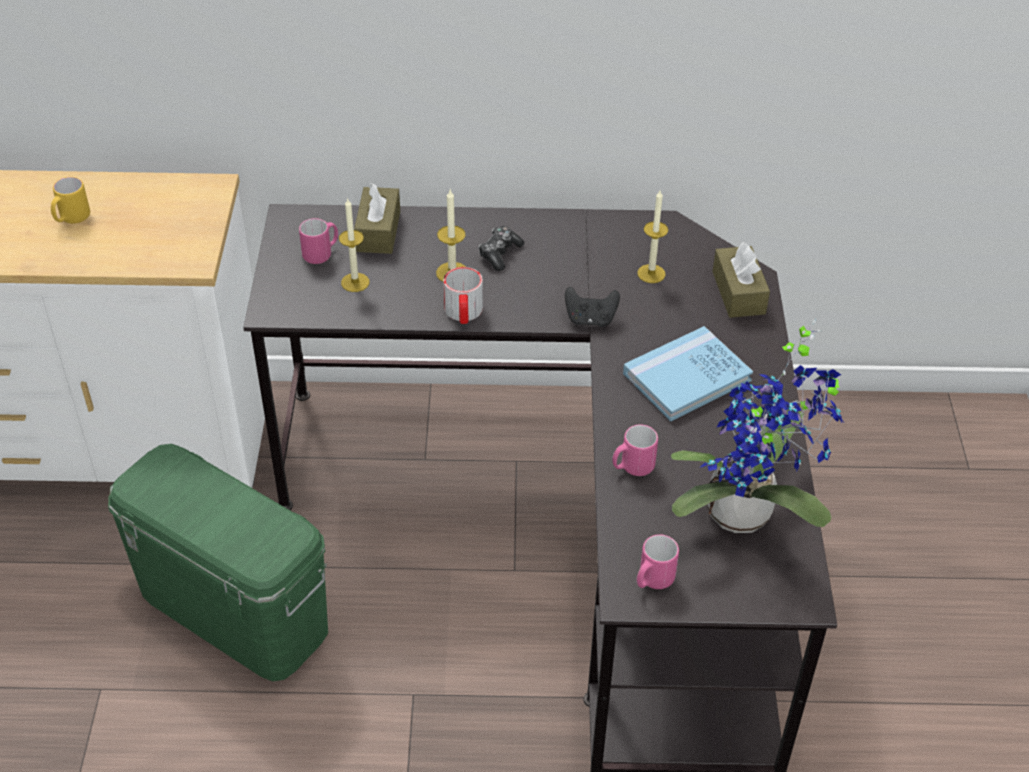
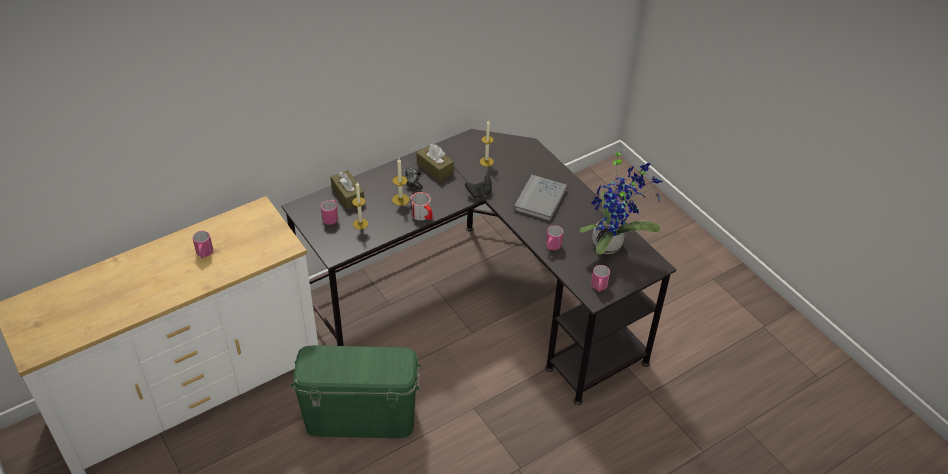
camera: 35 degrees left, 0 degrees up
(71, 219) = (204, 254): yellow mug -> pink mug
(687, 377) = (540, 200): blue book -> grey book
(738, 293) = (529, 154): brown tissue box -> brown tissue box (435, 168)

